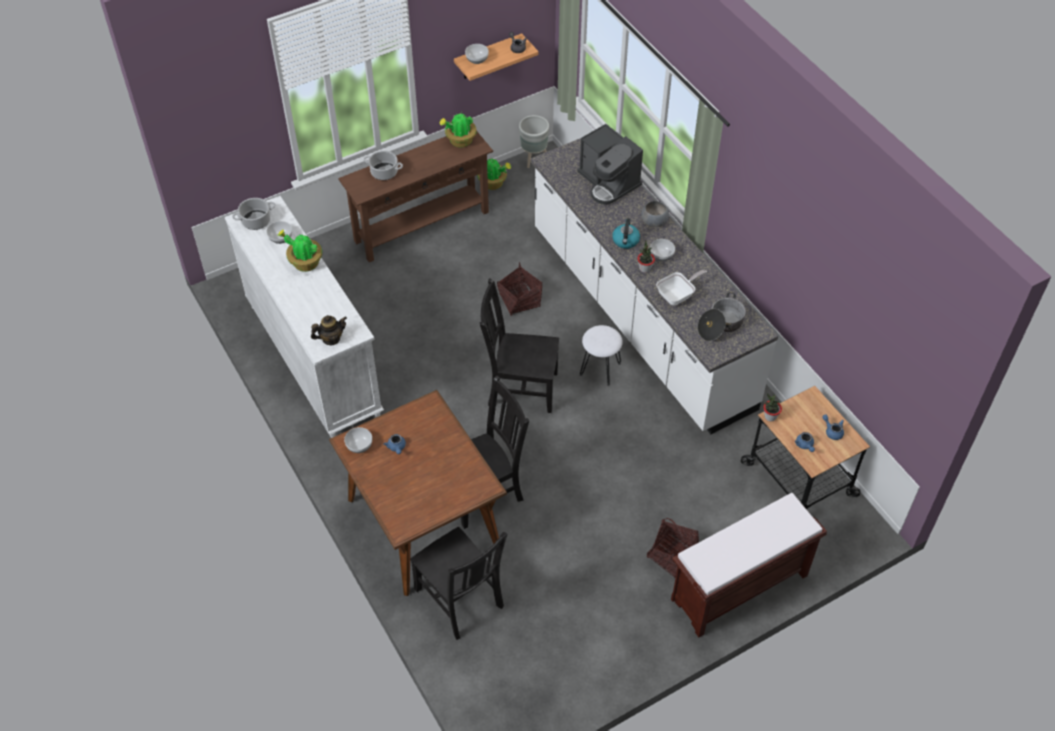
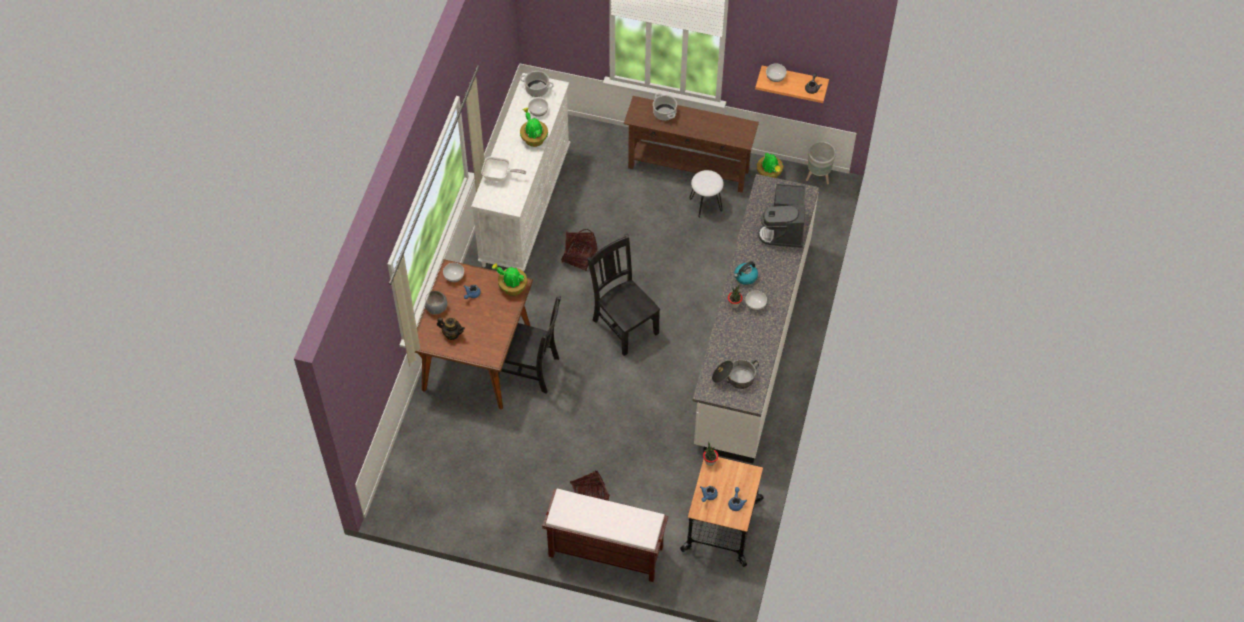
camera: 45 degrees right, 5 degrees up
(331, 339) = (495, 198): teapot -> teapot (452, 334)
(460, 141) = (737, 127): potted plant -> potted plant (511, 287)
(460, 600) = (447, 419): black chair -> none
(519, 300) = (690, 268): basket -> basket (579, 256)
(600, 369) = (686, 354): white stool -> white stool (706, 205)
(655, 221) = (780, 279): grey bowl -> grey bowl (436, 308)
(678, 295) = (732, 338): frying pan -> frying pan (499, 176)

